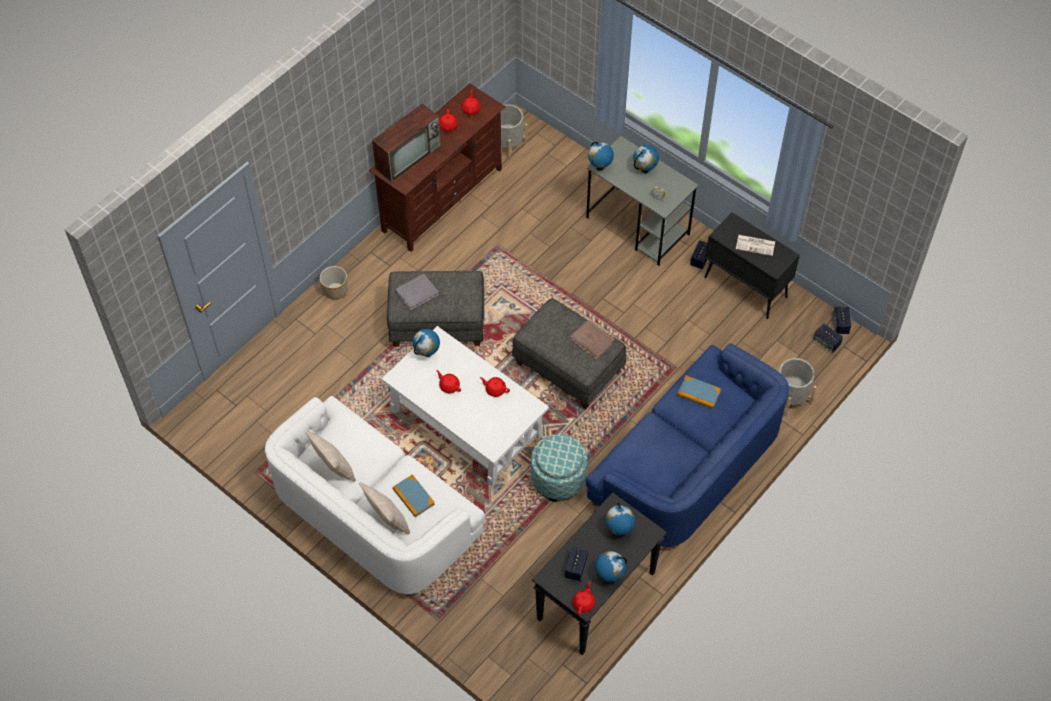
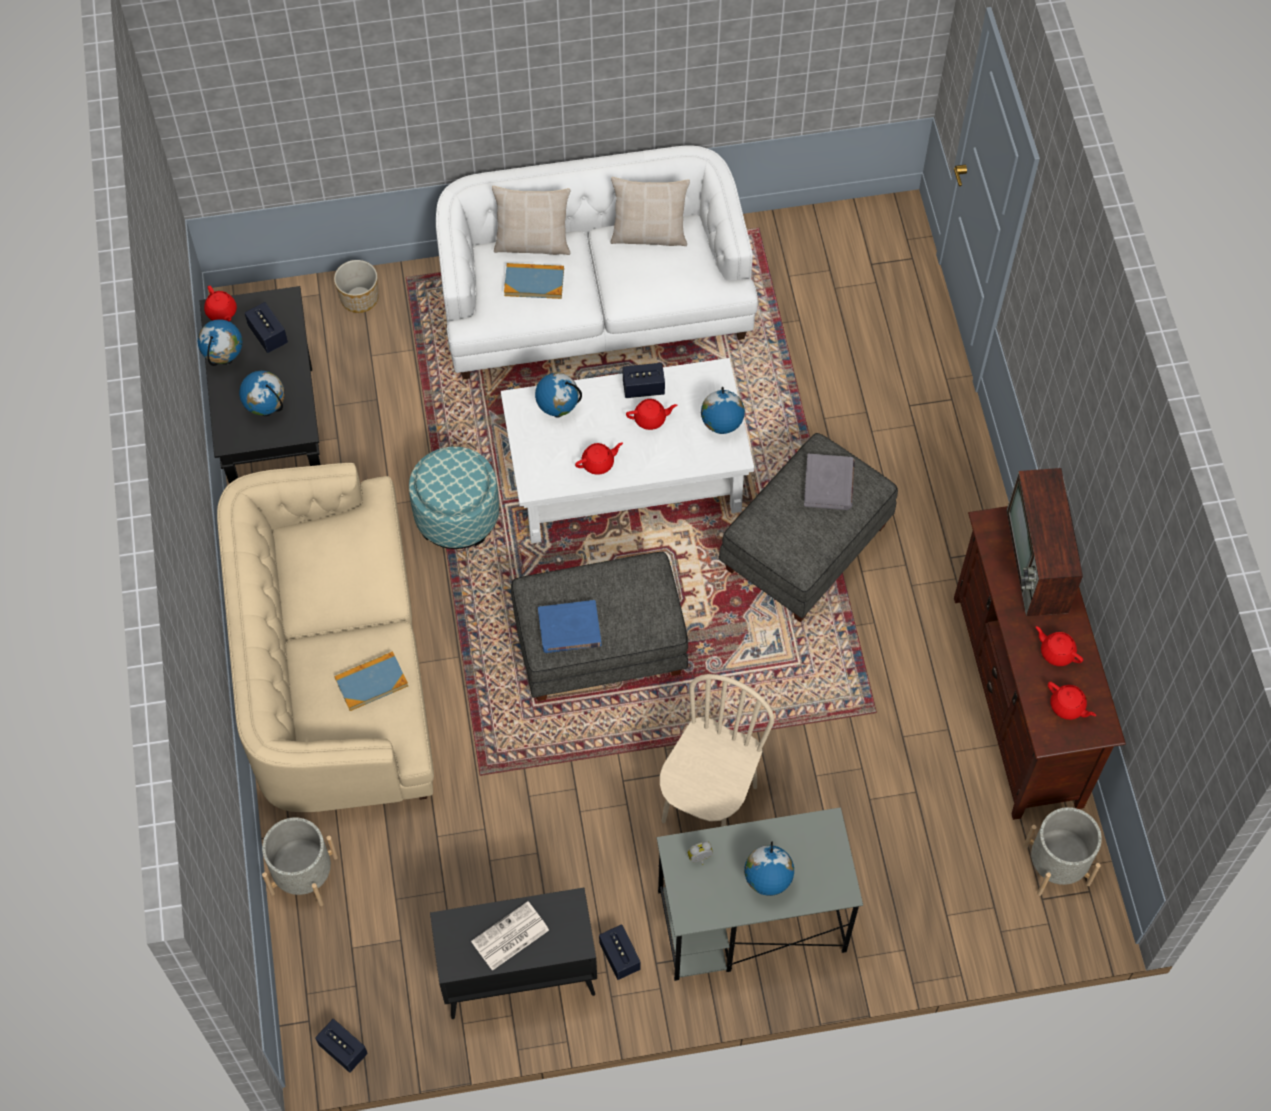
camera: 130 degrees right, 5 degrees up
(335, 290) = (962, 470): planter -> planter (360, 298)
(592, 340) = (569, 629): brown book -> blue book
(600, 167) = (825, 824): globe -> globe (558, 411)
(602, 275) = (708, 803): none -> beige chair
(687, 465) = (336, 669): blue sofa -> beige sofa
(826, 342) = (335, 1003): speaker -> speaker (643, 388)

